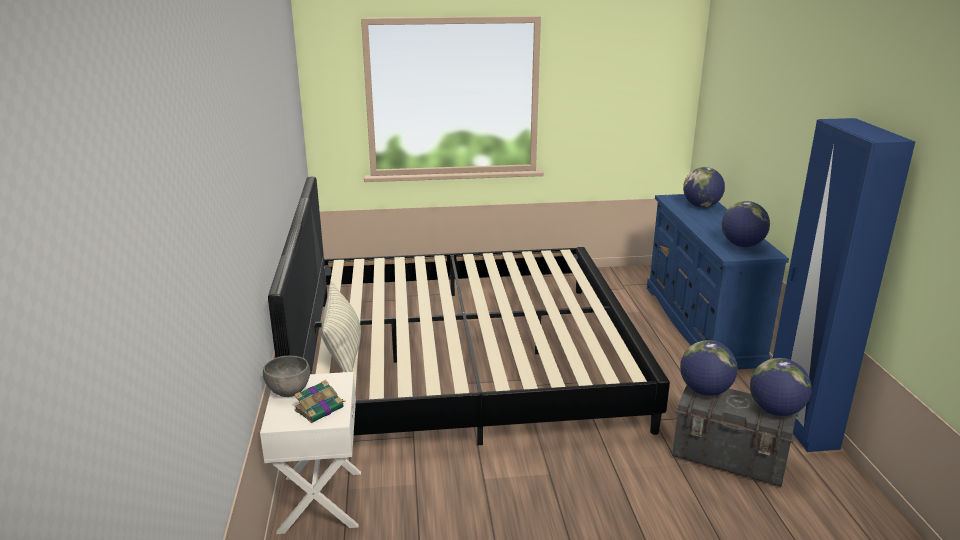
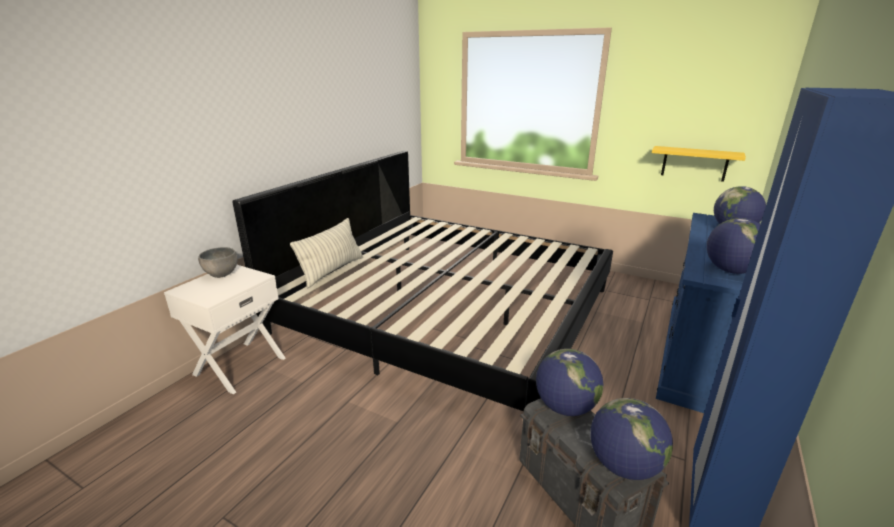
camera: 35 degrees right, 0 degrees up
(320, 409) = (215, 290): book -> none
(633, 145) = (694, 163): none -> yellow shelf

